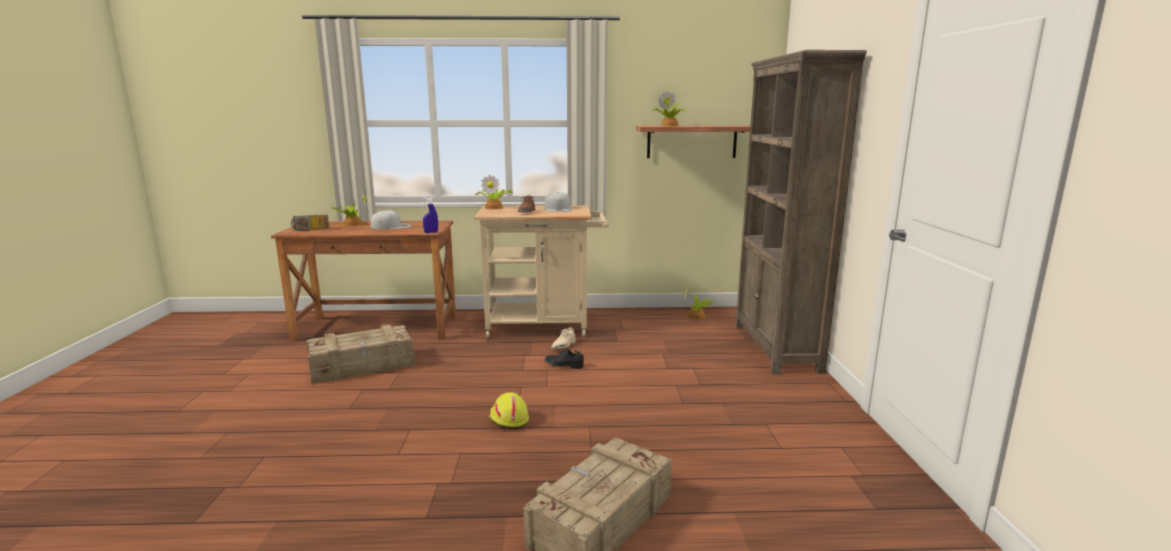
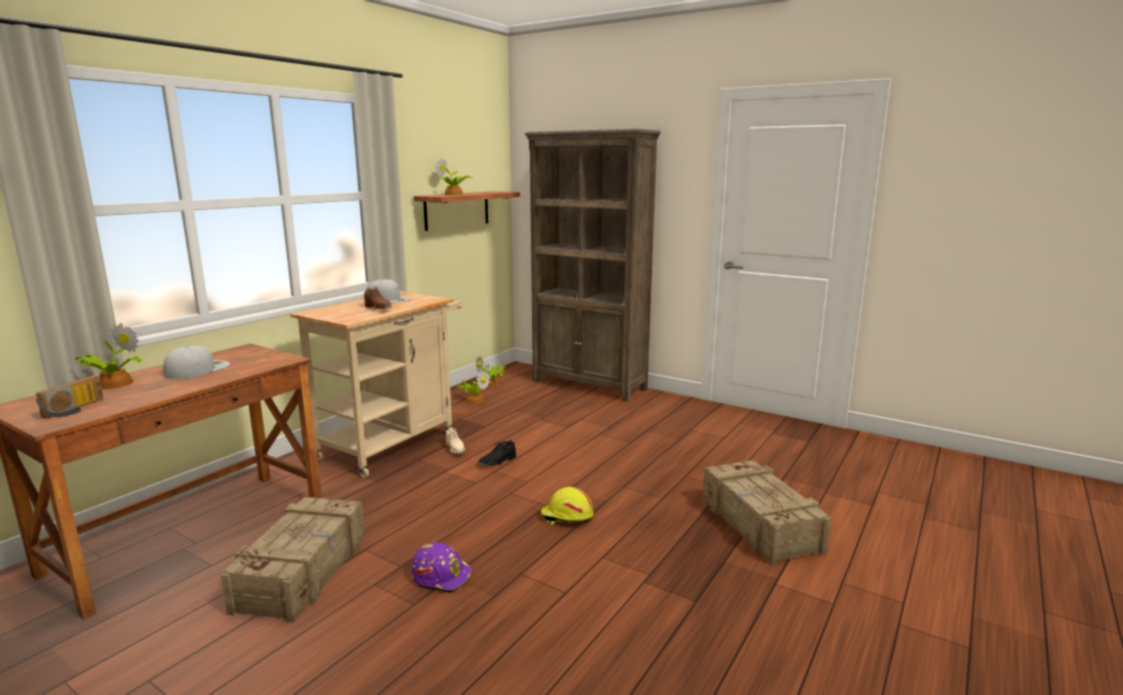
camera: 55 degrees left, 0 degrees up
(386, 404) = (442, 576): none -> purple hard hat
(431, 232) = (291, 359): blue spray bottle -> none
(494, 207) = (316, 312): potted plant -> potted plant (474, 400)

